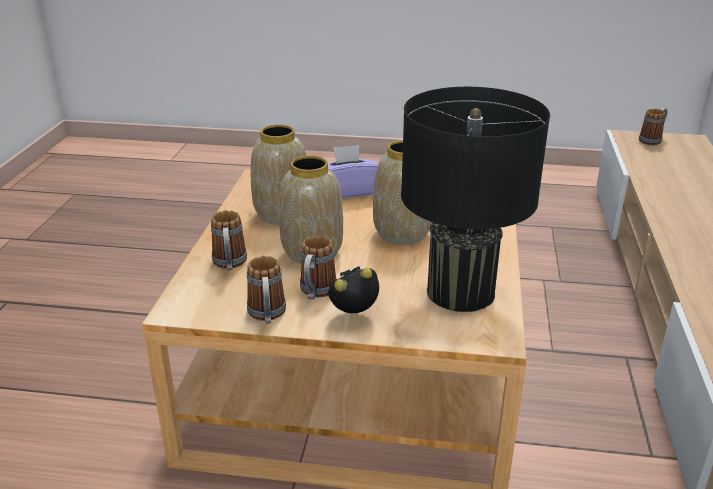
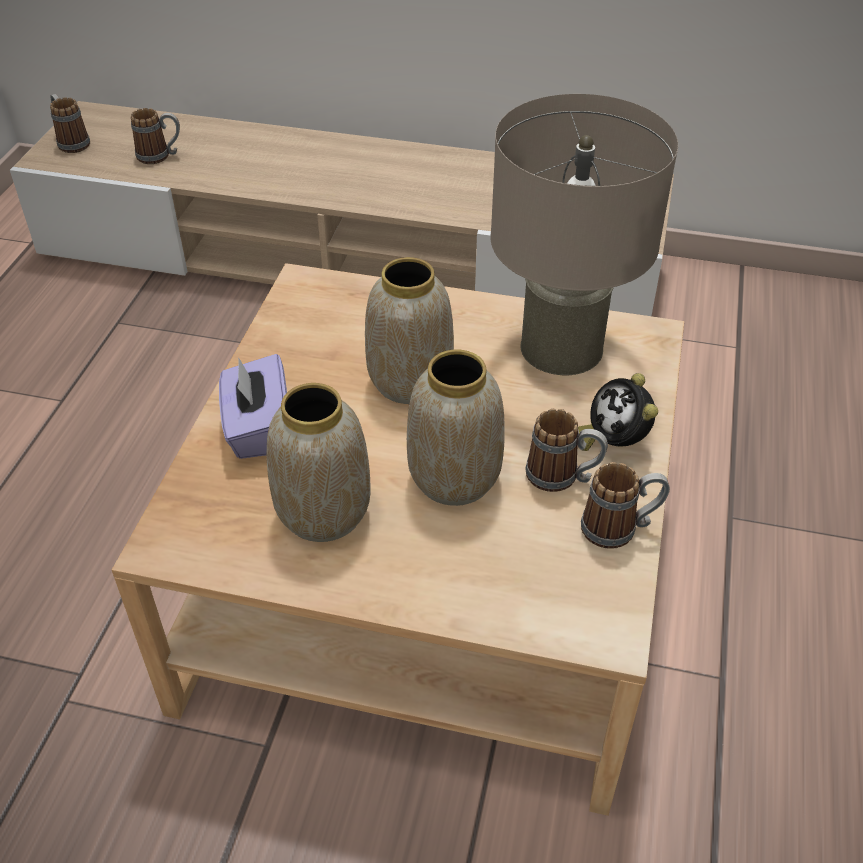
camera: 85 degrees left, 15 degrees up
(230, 264) = (482, 576): mug -> mug (160, 156)
(460, 292) = (561, 348): black table lamp -> beige table lamp

